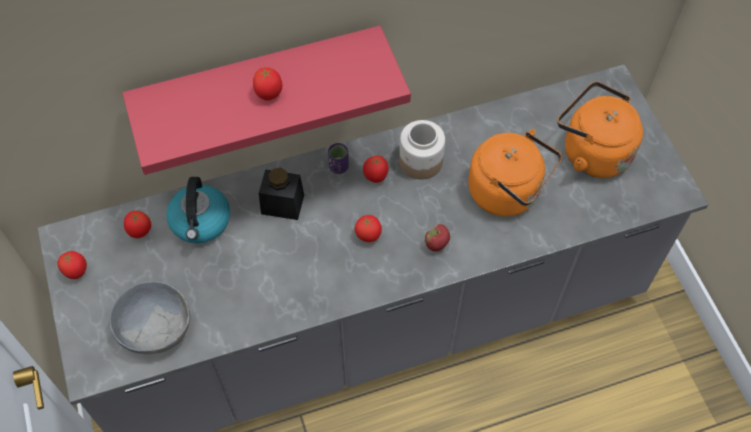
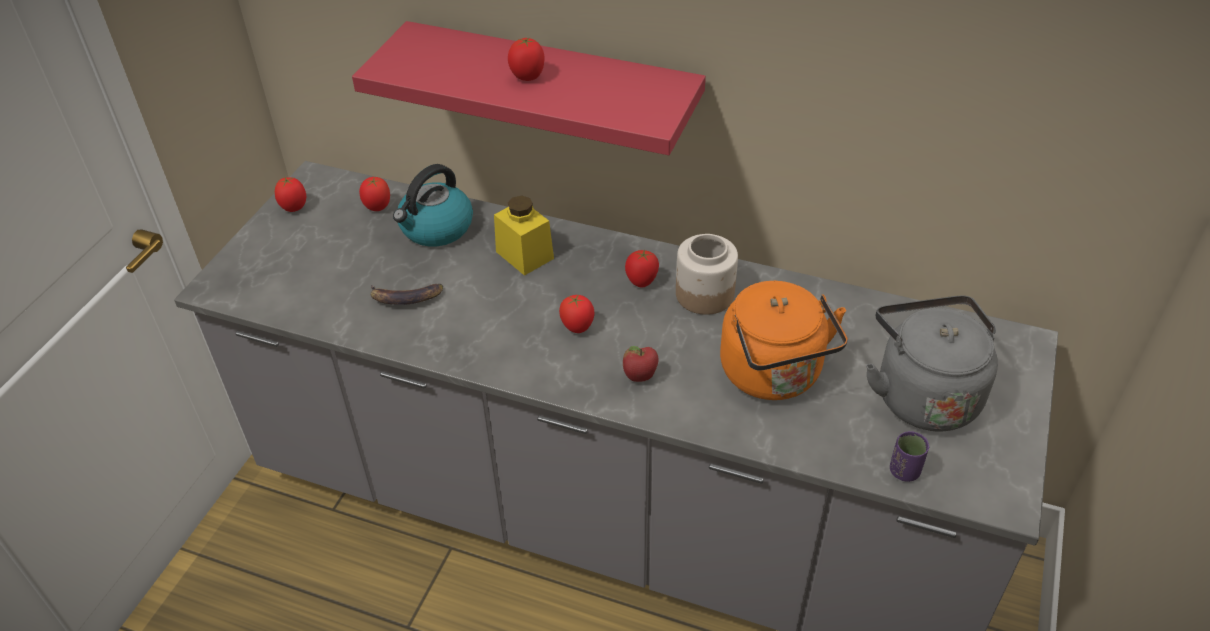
camera: 40 degrees right, 15 degrees down
(155, 327) = (304, 286): grey bowl -> none
(237, 289) = (405, 298): none -> banana
(282, 204) = (524, 255): black jar -> yellow jar
(338, 167) = (613, 254): purple cup -> purple cup (904, 471)
(592, 152) = (923, 394): orange kettle -> grey kettle

